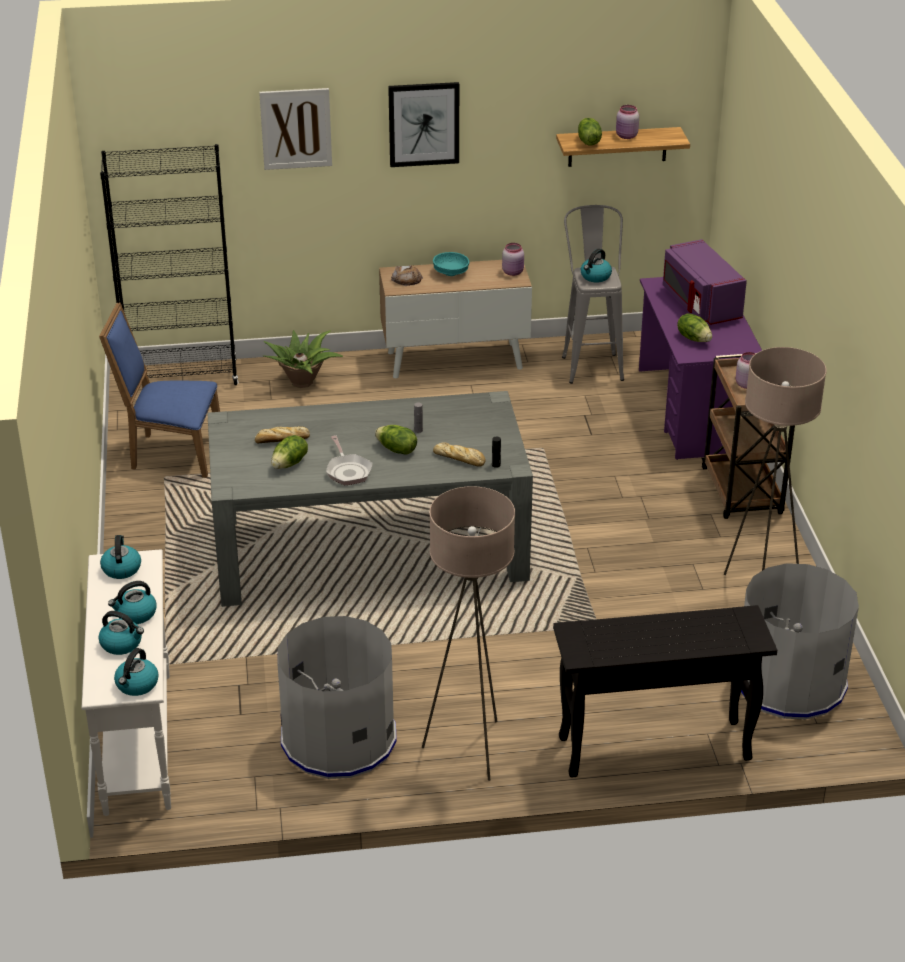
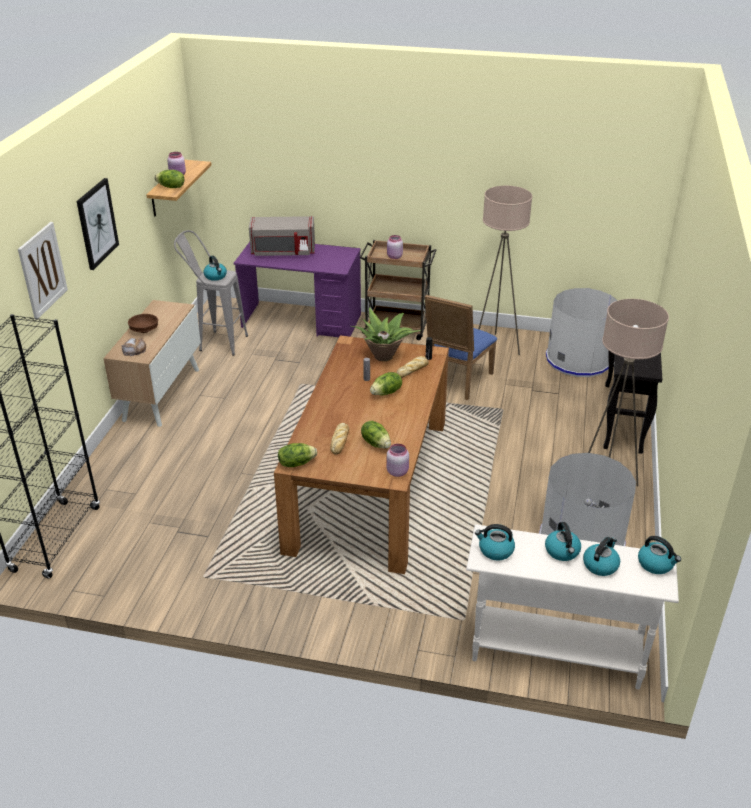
camera: 70 degrees left, 0 degrees up
(171, 453) = (170, 566): blue chair -> blue chair (456, 382)
(303, 382) = (126, 471): potted plant -> potted plant (384, 355)
(348, 471) = (401, 418): frying pan -> none
(369, 547) = (369, 483): grey dining table -> brown dining table
(450, 273) = (144, 330): turquoise bowl -> brown bowl
(513, 272) = (169, 306): pink jar -> pink jar (397, 471)
(694, 338) = (322, 263): lettuce -> lettuce (296, 463)
(699, 303) = (283, 252): purple microwave -> grey microwave

